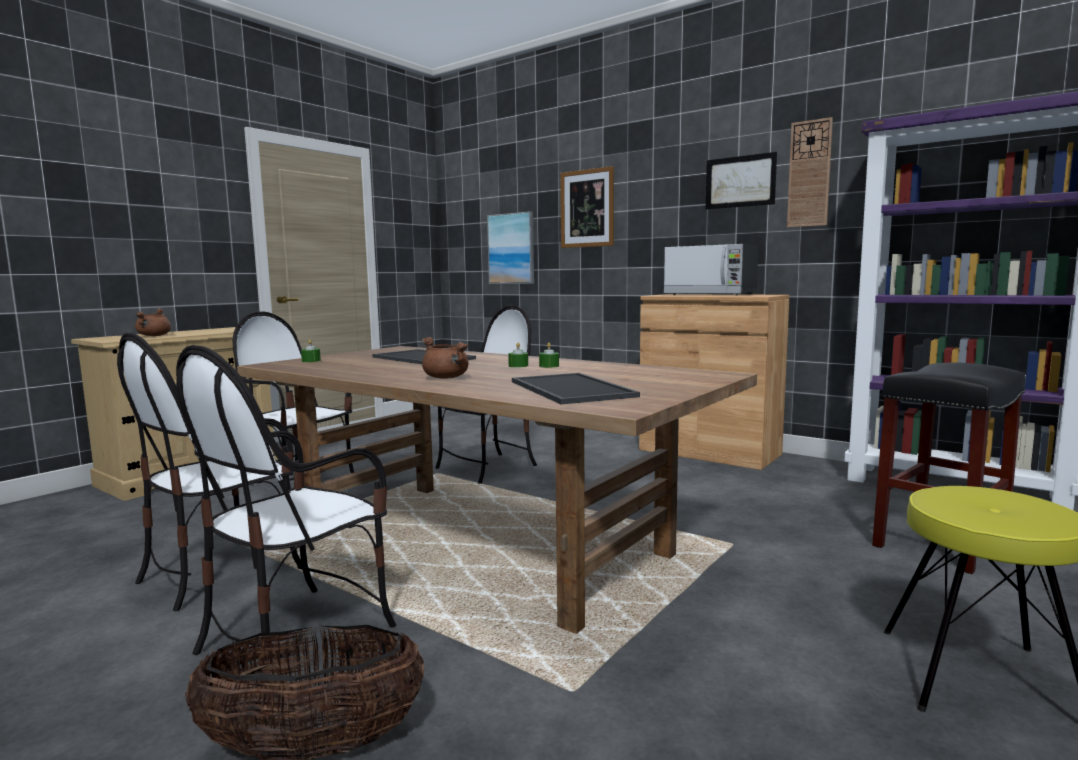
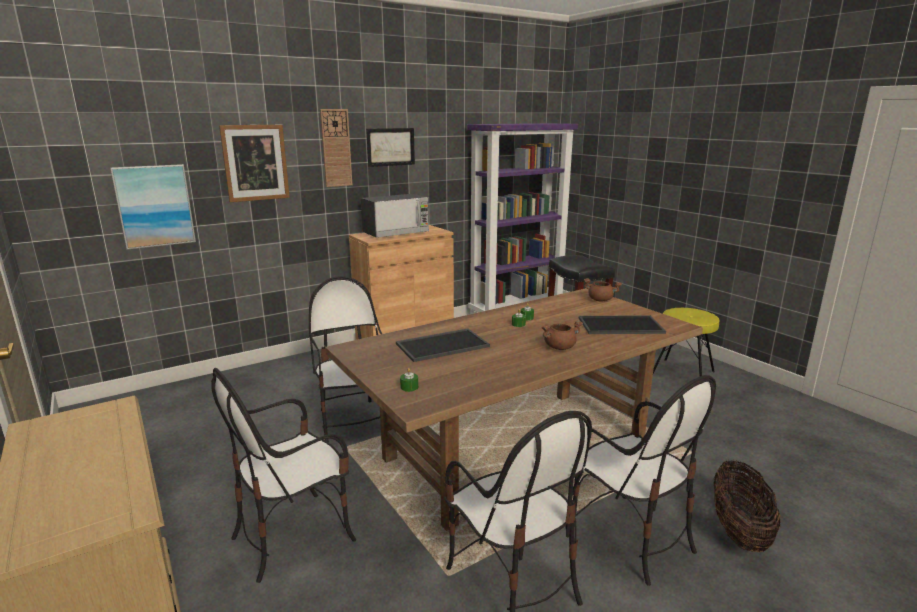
camera: 70 degrees left, 10 degrees up
(154, 336) = (92, 482): brown cooking pot -> brown cooking pot (600, 300)
(809, 174) = (432, 145): wall clock -> wall clock (336, 148)

